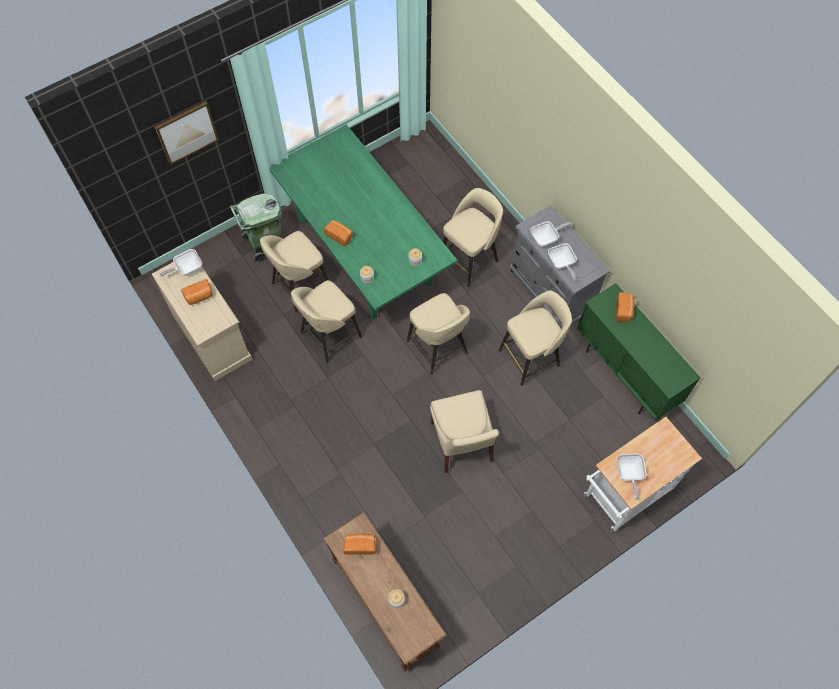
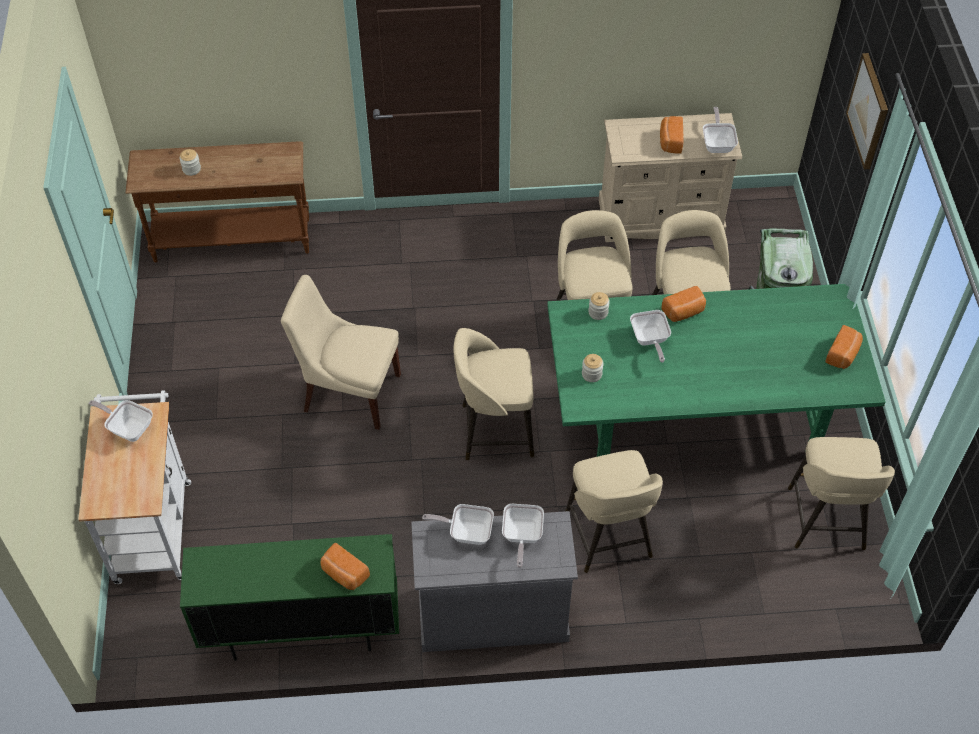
camera: 120 degrees right, 10 degrees down
(360, 545) = (269, 164): bread -> bread (843, 354)
(372, 243) = (649, 340): none -> frying pan
(531, 357) = (408, 529): beige stool -> beige stool (826, 521)

